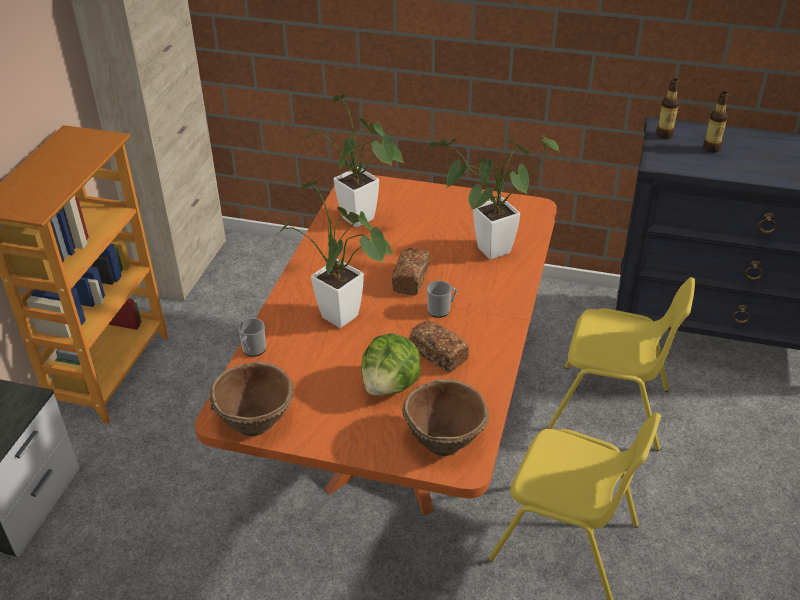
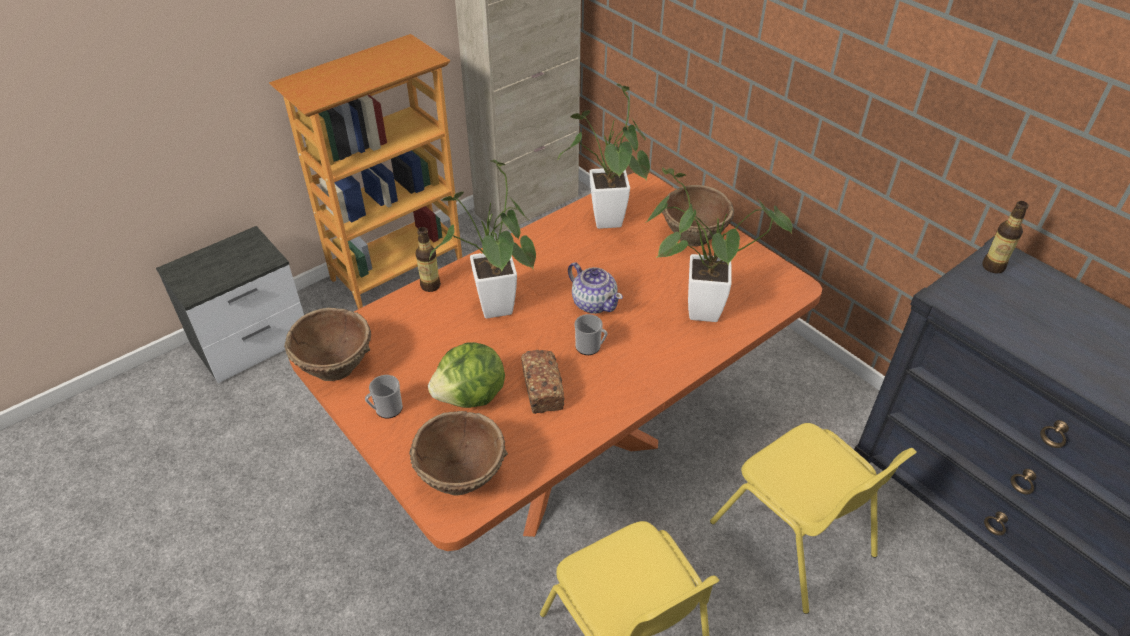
camera: 35 degrees right, 5 degrees up
(253, 350) = (397, 302): mug -> mug (386, 410)
(410, 279) = (594, 303): bread -> teapot
(434, 204) = (694, 237): none -> brown bowl
(711, 148) = (1038, 308): bottle -> bottle (430, 285)

